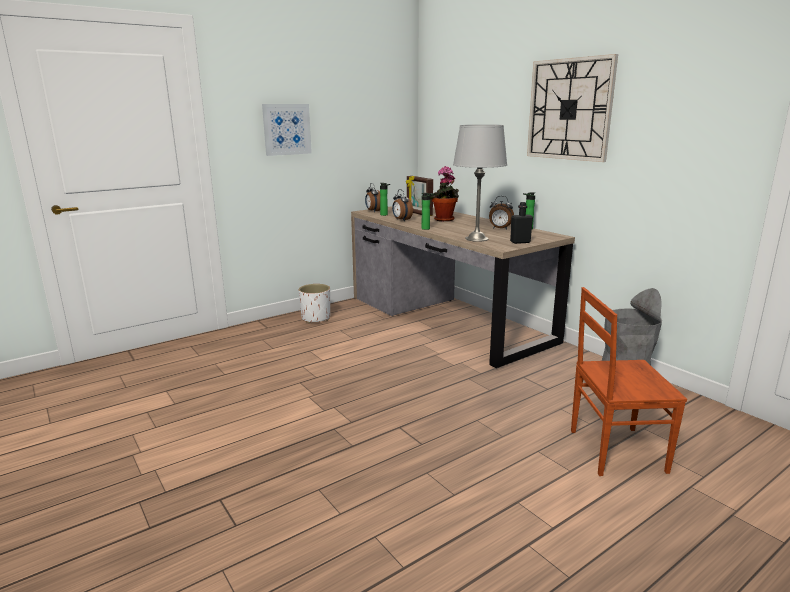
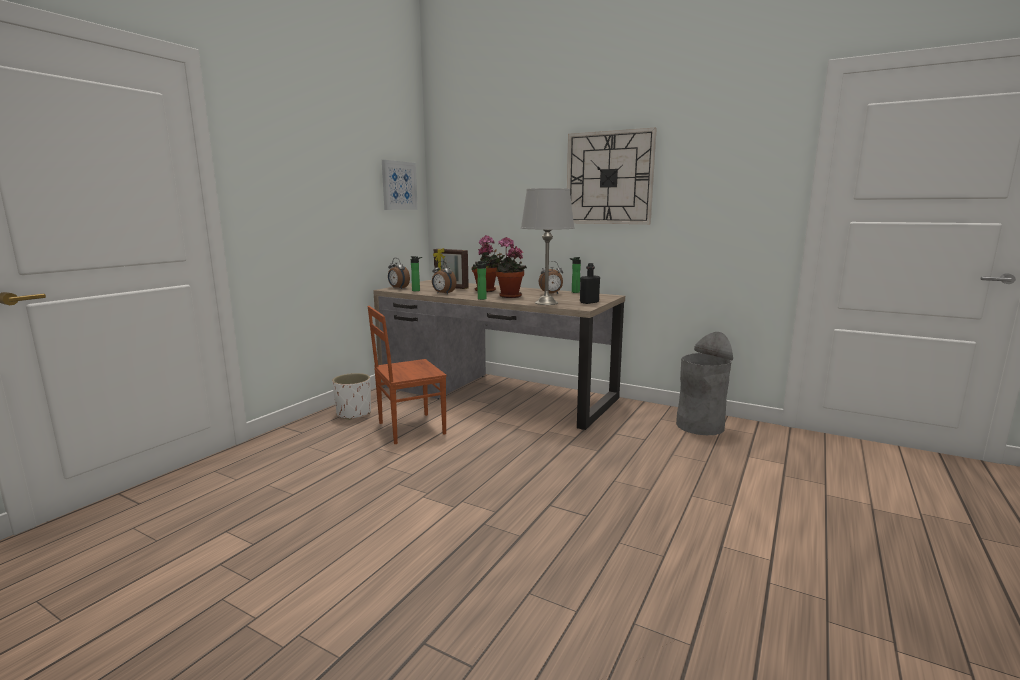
camera: 25 degrees left, 5 degrees down
(286, 129) = (306, 196): picture -> picture (399, 185)
(453, 228) = (508, 296): none -> potted plant
(614, 450) = (746, 479): brown chair -> brown chair (410, 428)

